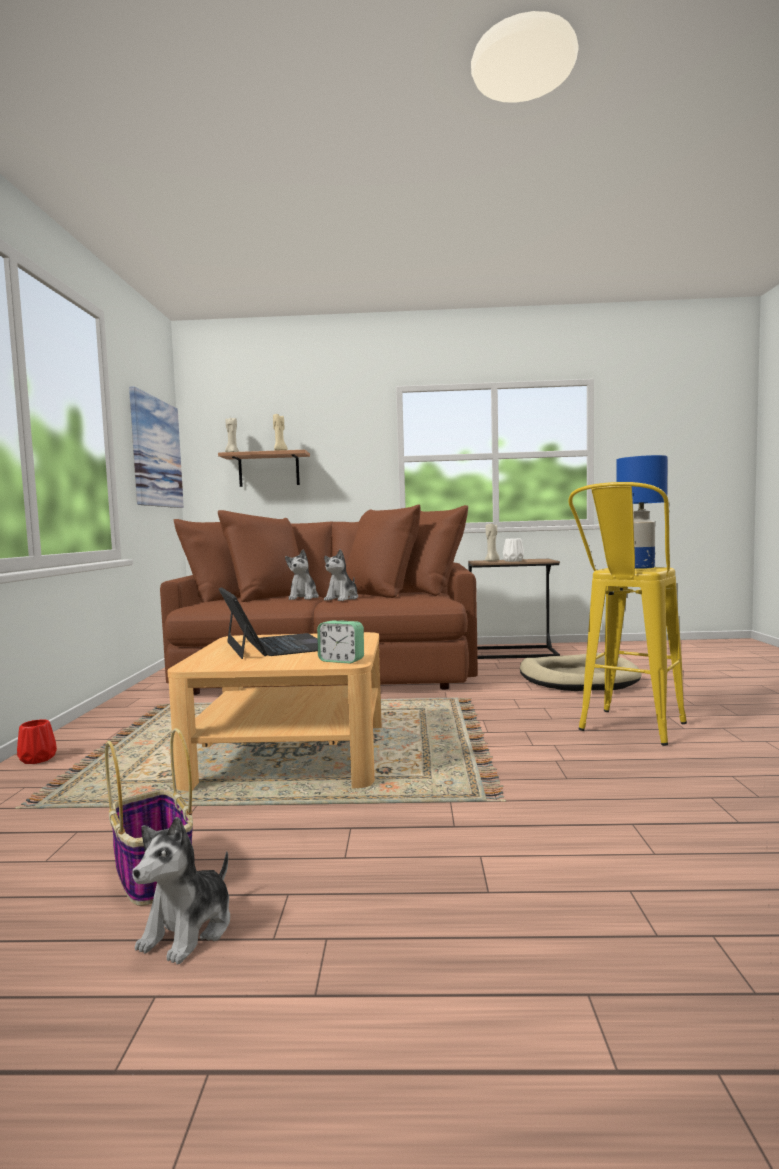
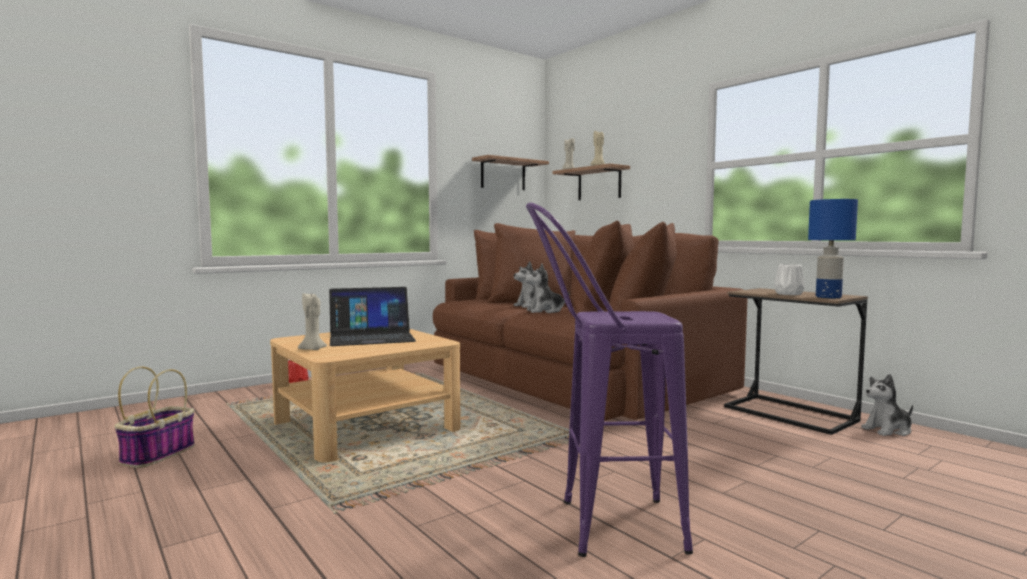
camera: 50 degrees right, 0 degrees up
(156, 452) = (503, 174): picture -> shelf
(189, 930) = (93, 482): plush toy -> plush toy (888, 430)
(275, 646) = (371, 337): laptop -> laptop turned 45 degrees clockwise
(341, 660) = (333, 355): alarm clock -> none
(492, 561) = (770, 291): beige candle -> beige candle (313, 349)
(577, 678) = (759, 461): beige dog bed -> none
(627, 732) = (599, 526): yellow stool -> purple stool
(641, 567) = (651, 316): blue table lamp -> blue table lamp (829, 297)

